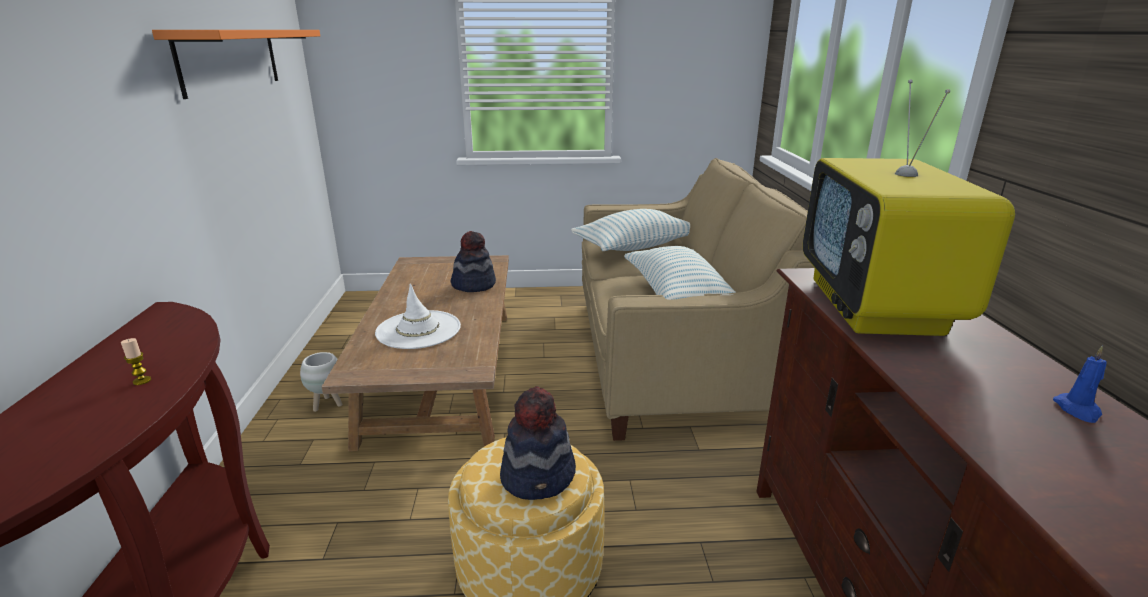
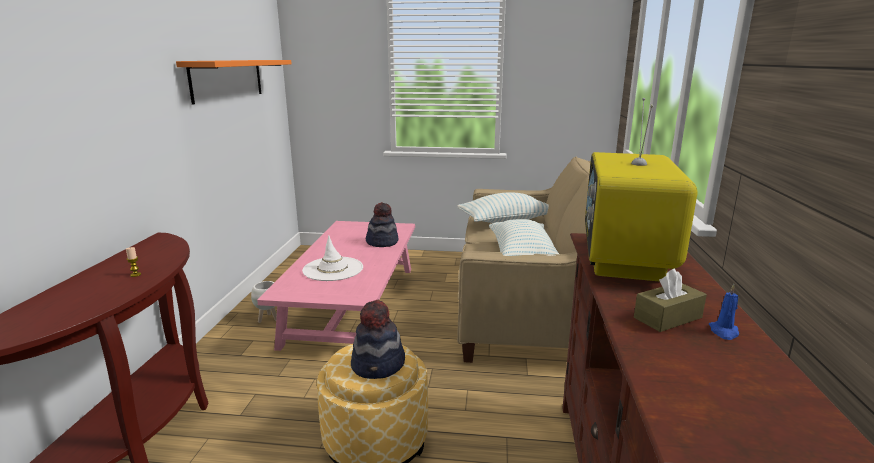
camera: 10 degrees right, 5 degrees down
(444, 371) = (354, 304): brown coffee table -> pink coffee table
(992, 394) = (667, 318): none -> brown tissue box

